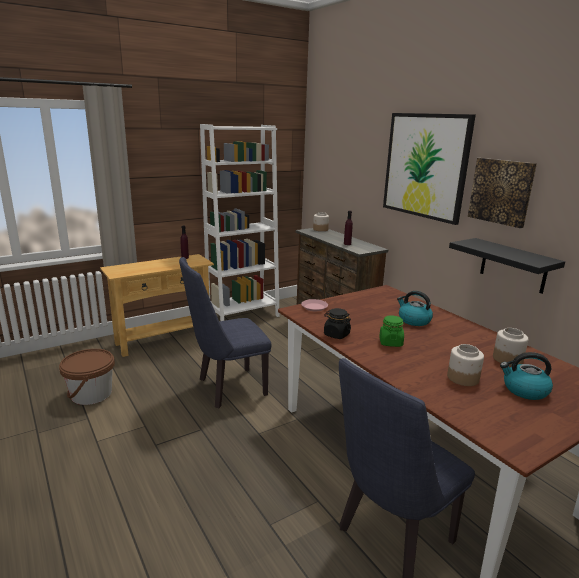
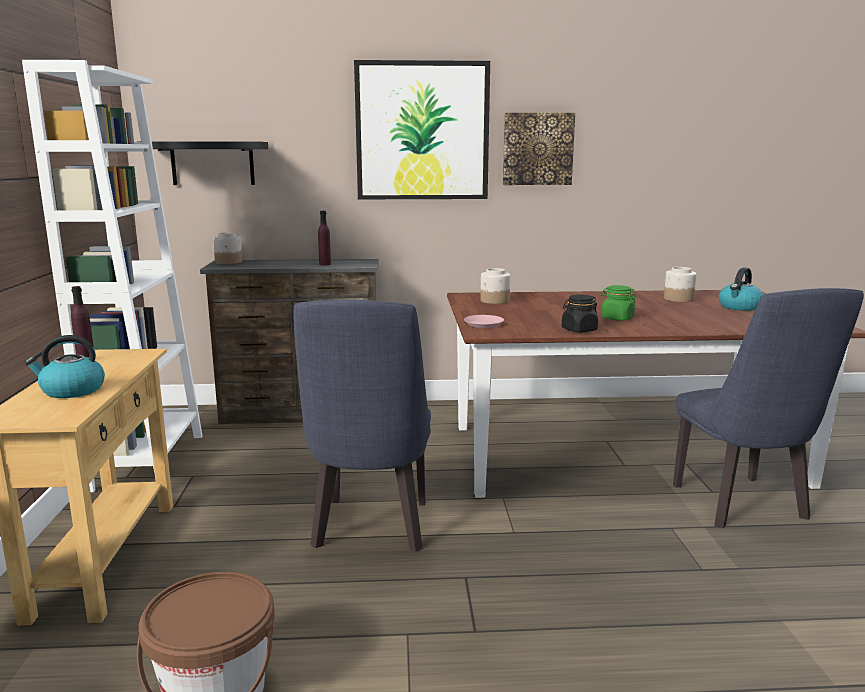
camera: 60 degrees left, 5 degrees down
(413, 320) = (566, 303): kettle -> kettle (72, 391)
(462, 378) = (711, 315): jar -> jar (494, 301)
(513, 265) = (565, 229): black shelf -> black shelf (212, 163)

